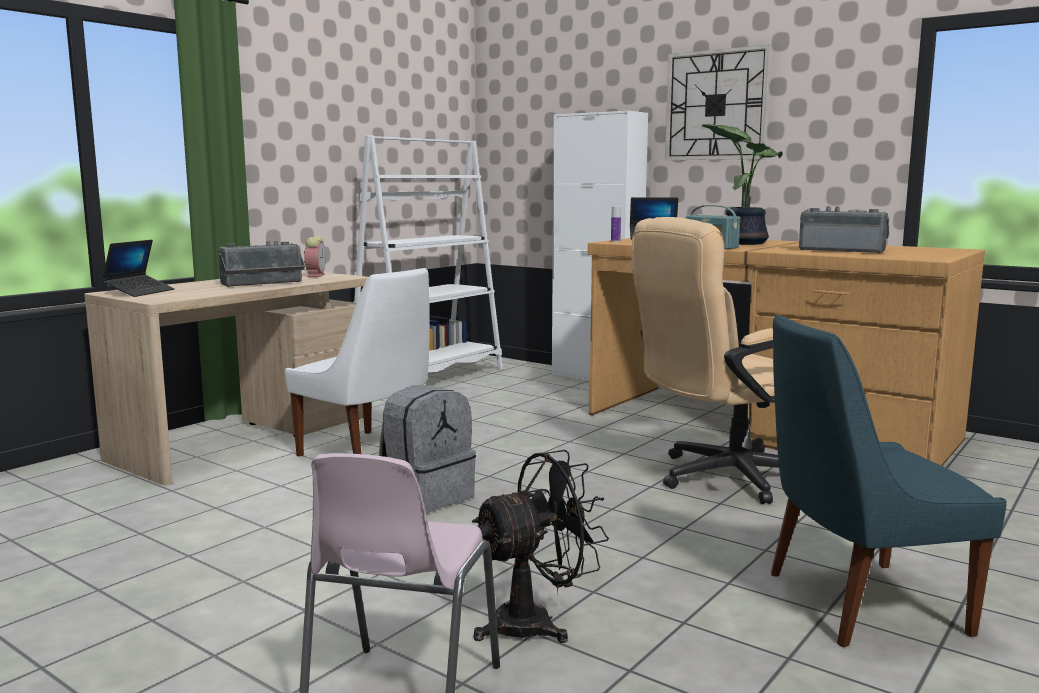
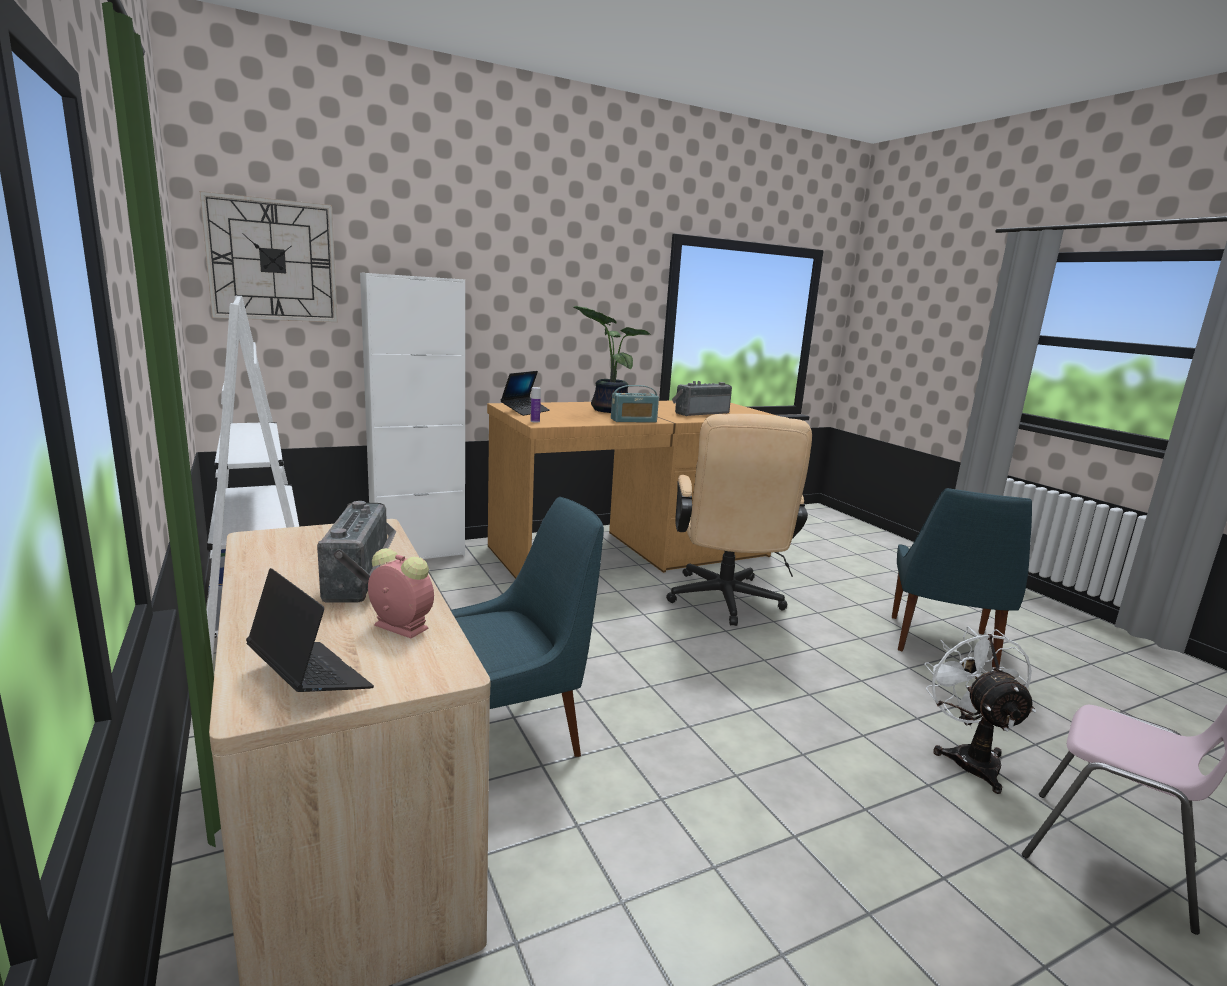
camera: 65 degrees left, 5 degrees up
(315, 275) = (322, 537): alarm clock -> alarm clock (399, 626)
(367, 452) = (513, 733): white chair -> blue chair
(426, 496) = (684, 733): grey backpack -> none
(536, 623) = (969, 757): black fan -> white fan
(716, 105) = (521, 279): wall clock -> wall clock (272, 260)

